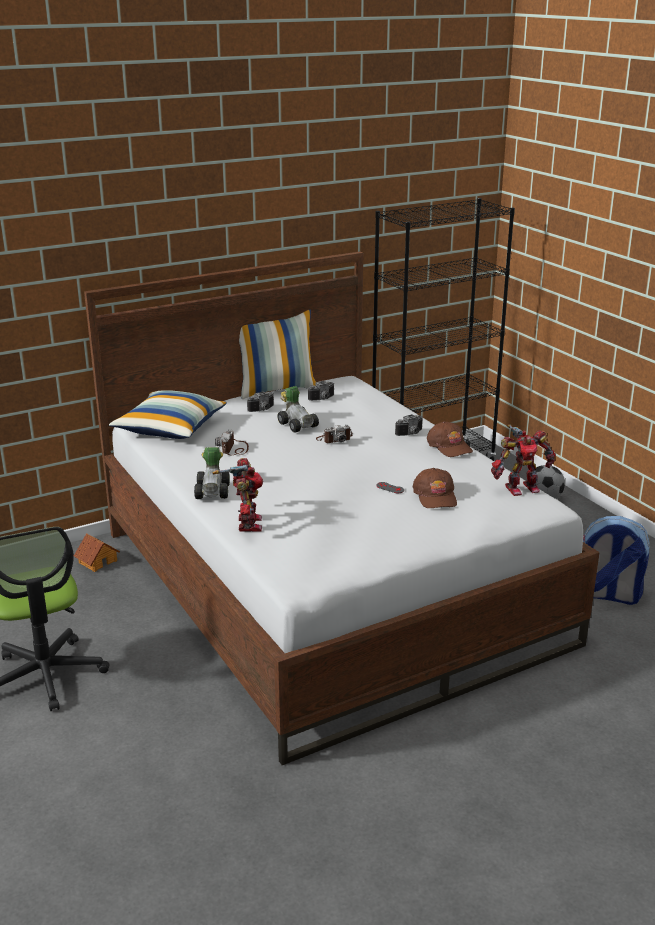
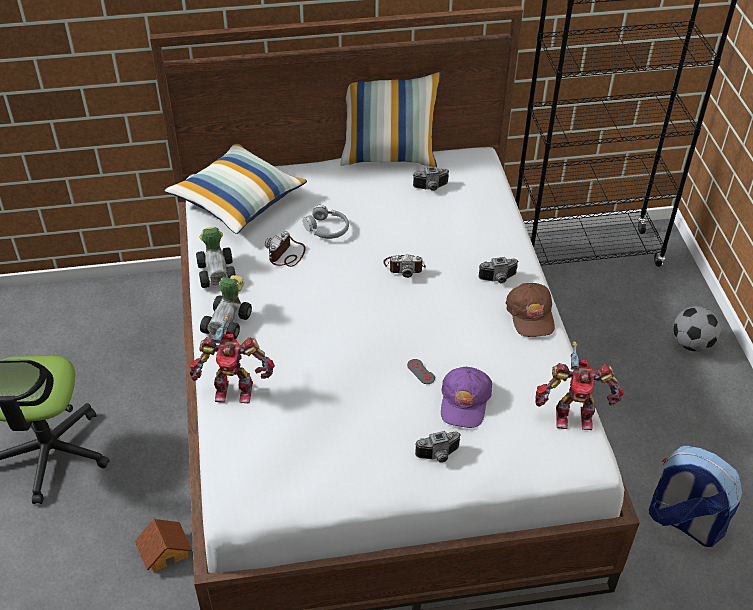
camera: 20 degrees right, 20 degrees up
(97, 561) = (162, 307): toy house -> toy house (165, 551)
(246, 524) = (234, 389): toy robot -> toy robot turned 75 degrees clockwise
(256, 431) = (327, 229): none -> grey headphones
(263, 410) = (353, 191): camera -> camera (439, 456)
(297, 424) = (378, 227): toy car -> toy car (217, 271)
(435, 496) = (464, 401): brown cap -> purple cap

